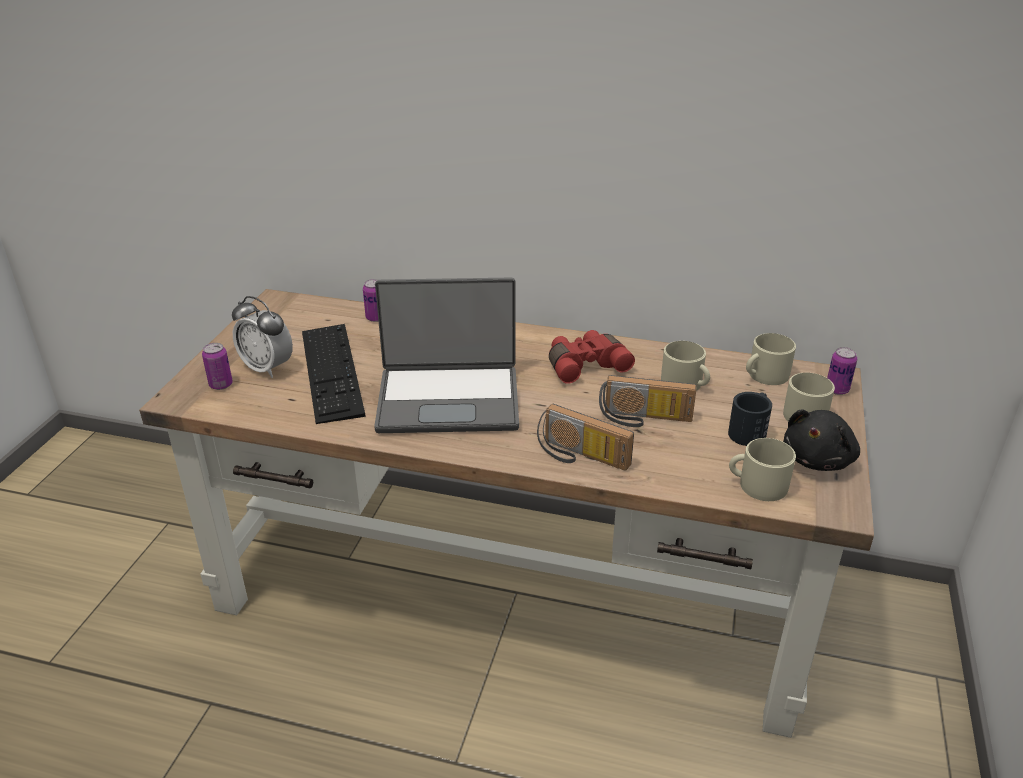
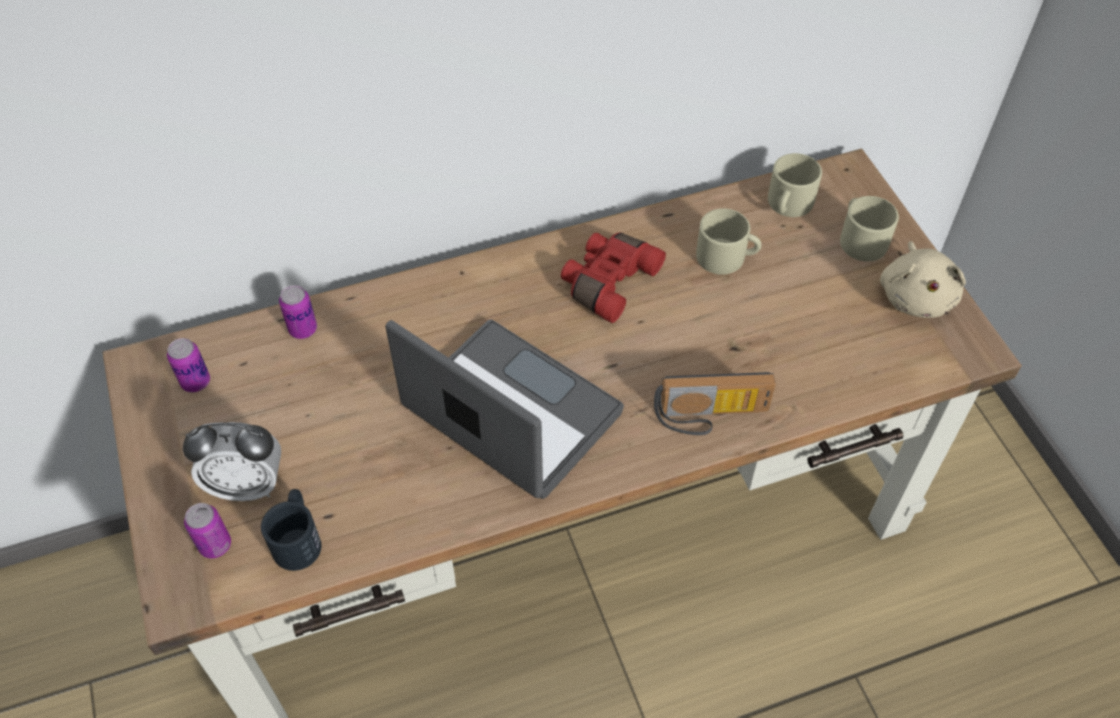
camera: 35 degrees left, 20 degrees up
(331, 371) = (333, 446): keyboard -> none
(449, 399) = (509, 413): laptop -> laptop turned 105 degrees counterclockwise
(644, 419) = (728, 329): radio -> none
(750, 430) = (832, 290): black mug -> black mug (298, 537)
(757, 485) = (891, 360): beige mug -> none
(818, 459) = (916, 296): black plush toy -> beige plush toy
(837, 390) = (864, 190): can -> can (195, 382)

